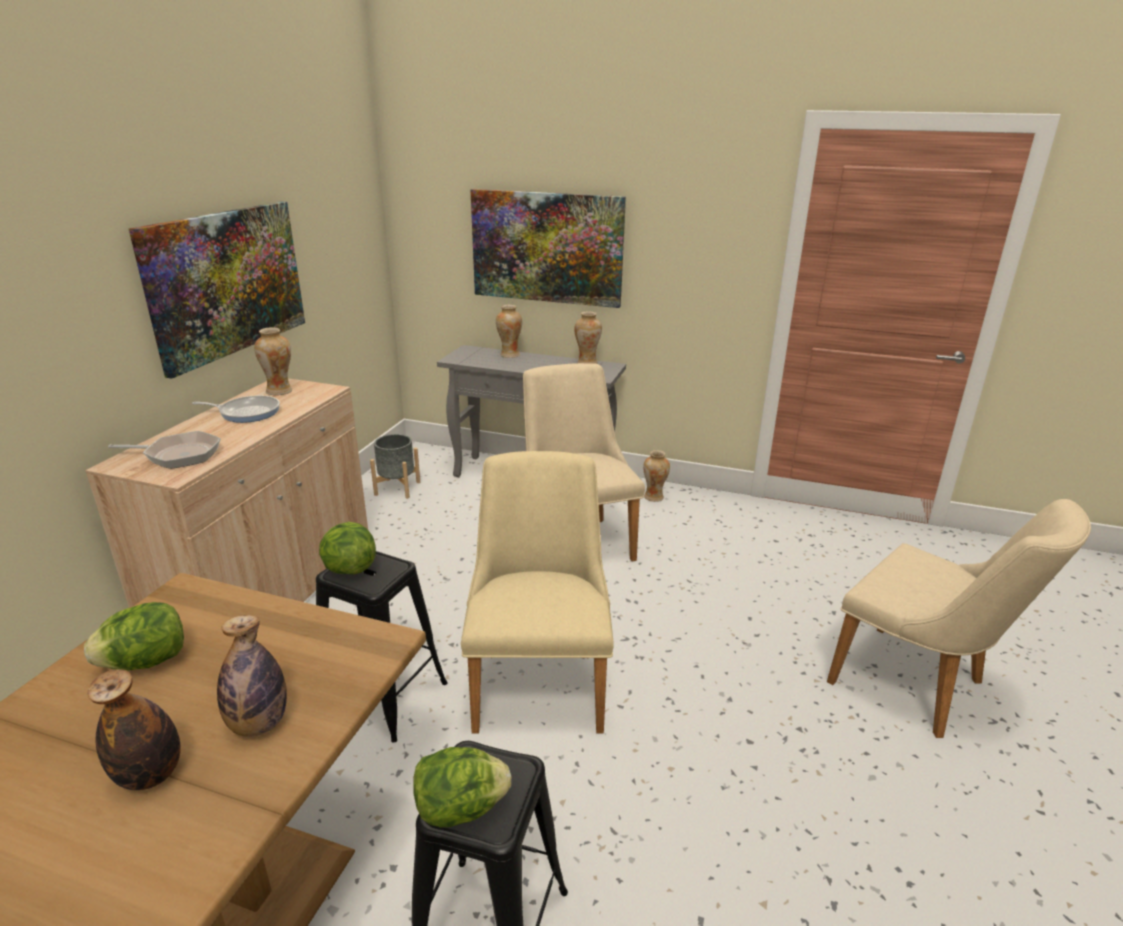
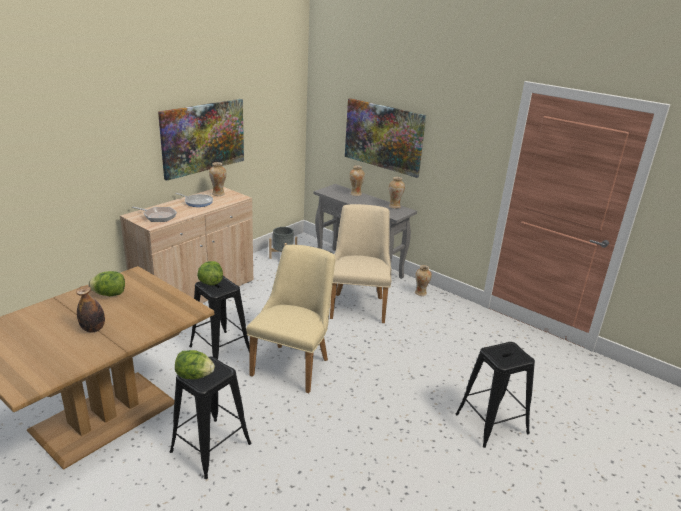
camera: 20 degrees right, 0 degrees up
(258, 724) = (135, 324): bottle -> none
(920, 687) = (492, 423): beige chair -> black stool

